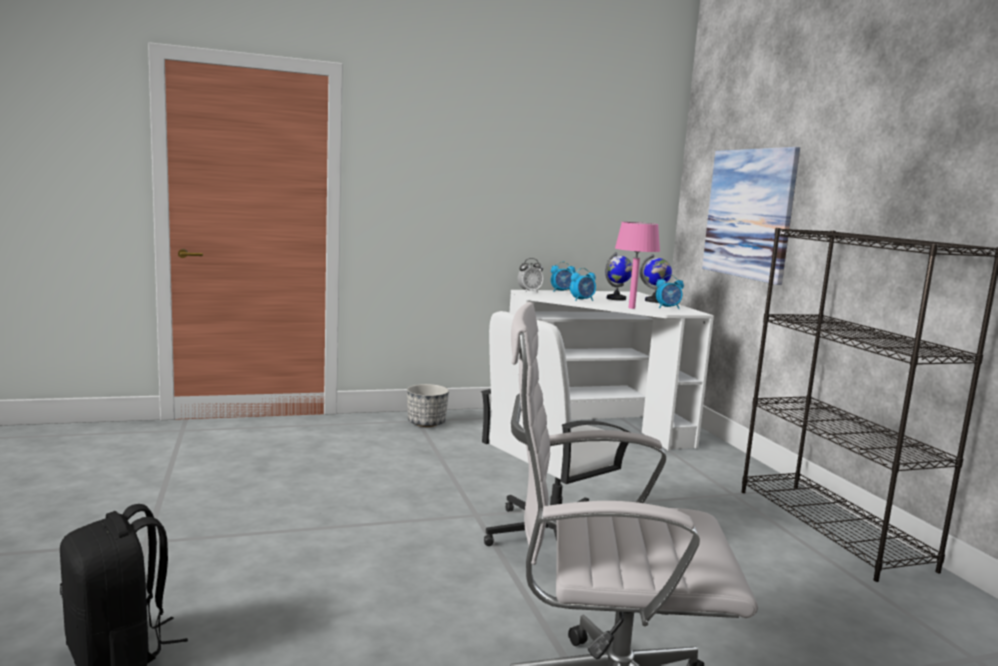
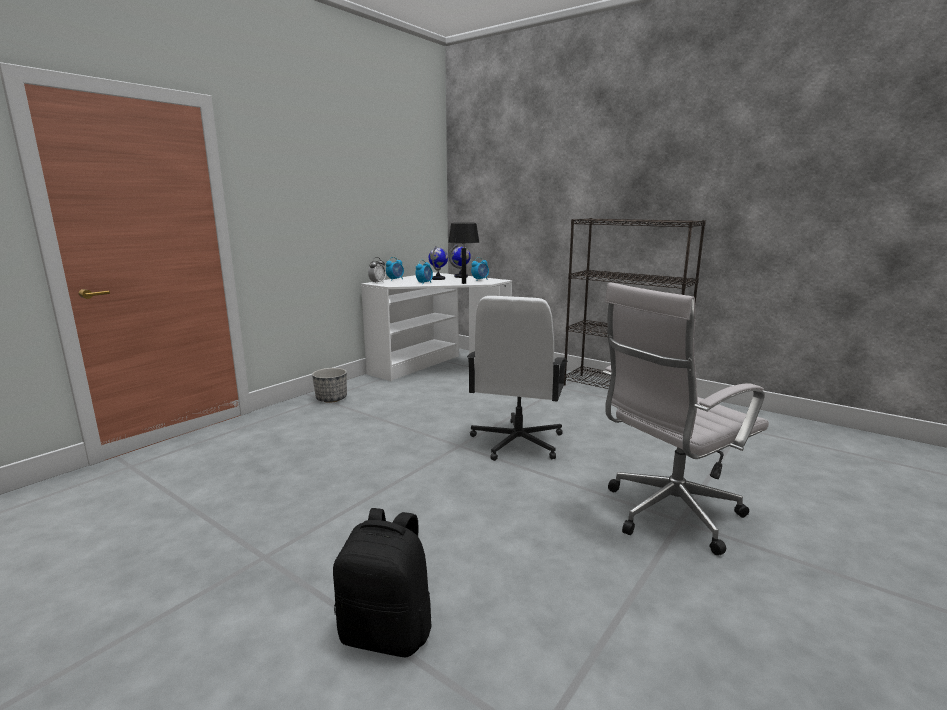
camera: 35 degrees left, 5 degrees up
(632, 308) = (464, 283): pink table lamp -> black table lamp
(749, 213) = (516, 211): picture -> none

